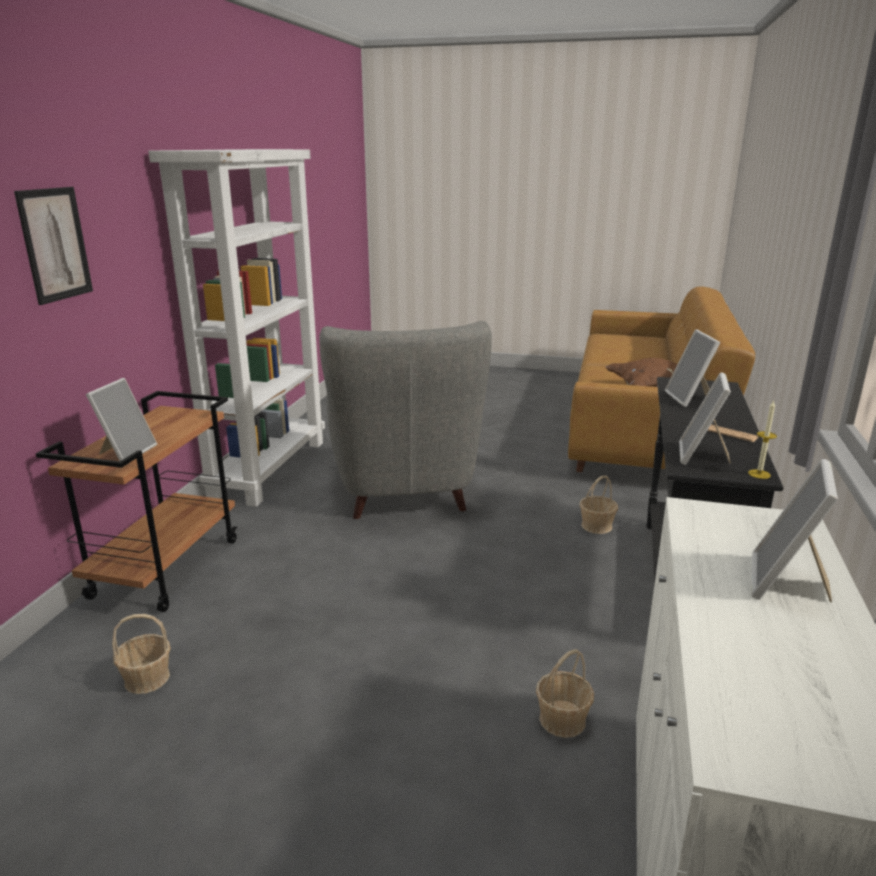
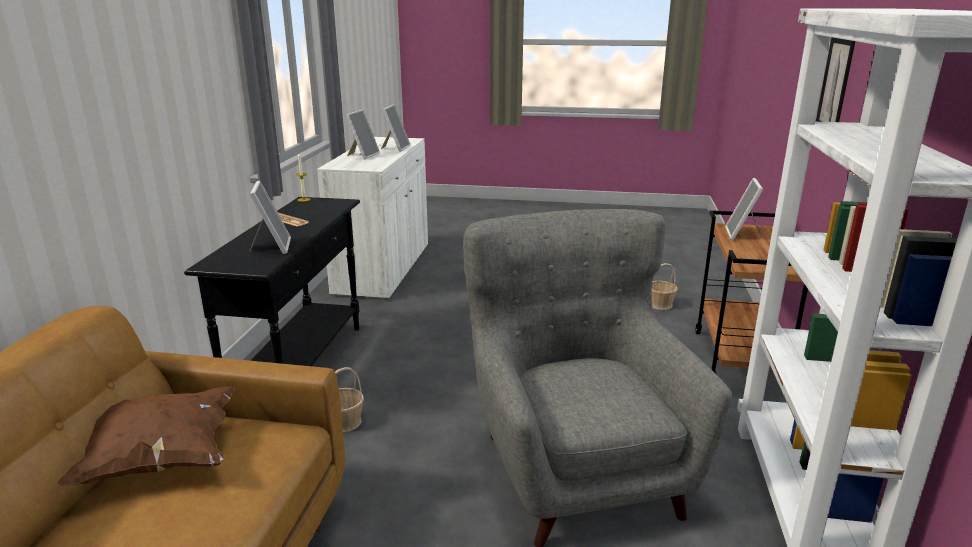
camera: 175 degrees right, 0 degrees up
(563, 720) = (427, 300): basket -> none
(702, 456) = (326, 207): picture frame -> picture frame (395, 148)

